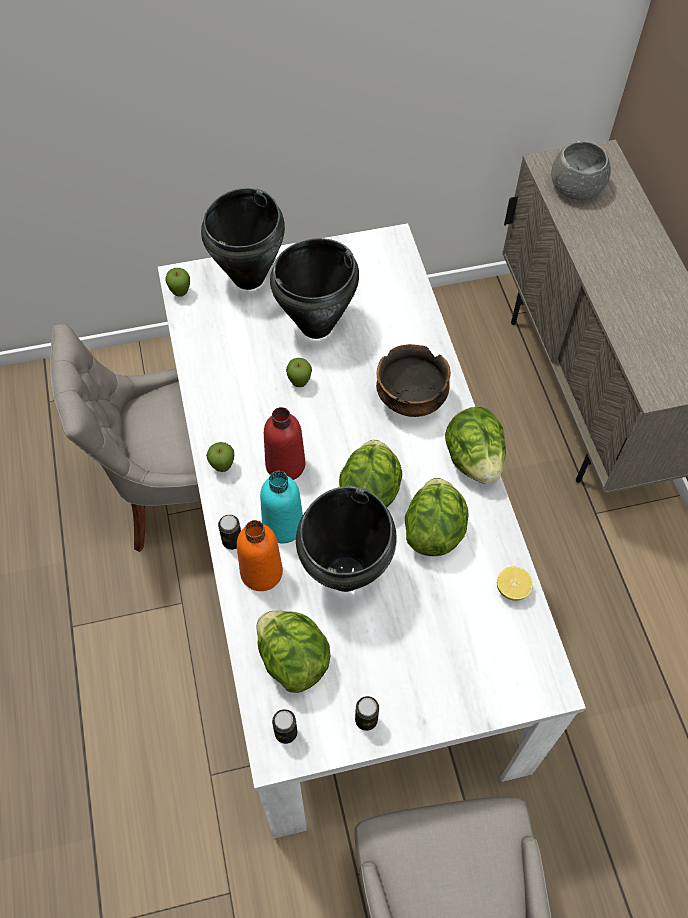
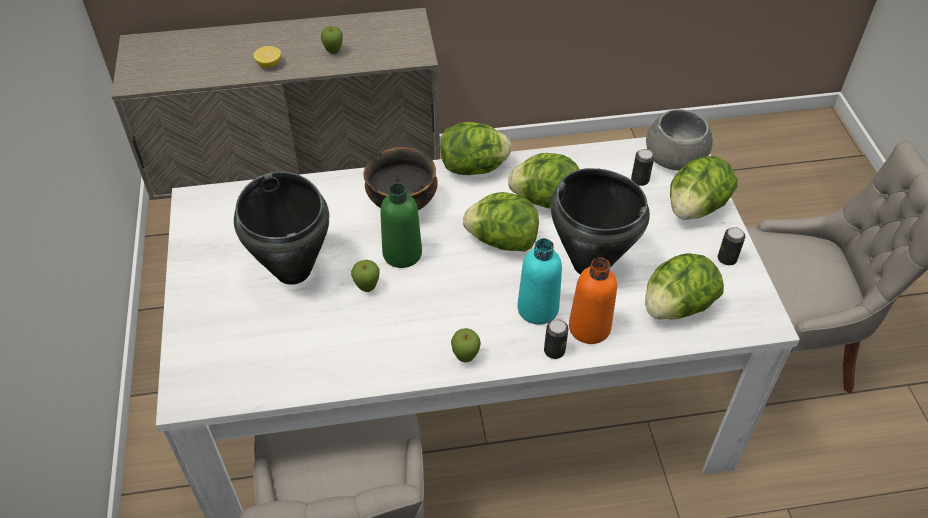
camera: 85 degrees left, 10 degrees down
(180, 293) = (210, 398): apple -> apple (333, 52)
(249, 277) = (205, 328): black cooking pot -> none
(285, 465) = (467, 304): red bottle -> none
(286, 732) = (746, 314): can -> can (640, 180)
(344, 406) = (402, 254): none -> green bottle
(443, 691) = (695, 208): none -> lettuce
(512, 589) = (602, 158): lemon -> lemon (269, 64)
(576, 186) = (170, 66): grey bowl -> grey bowl (674, 157)

